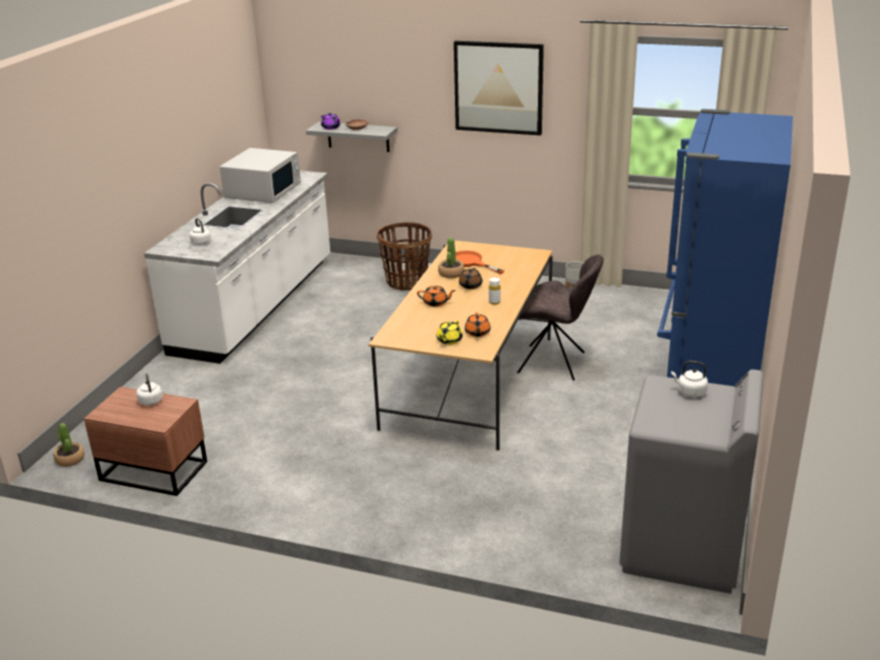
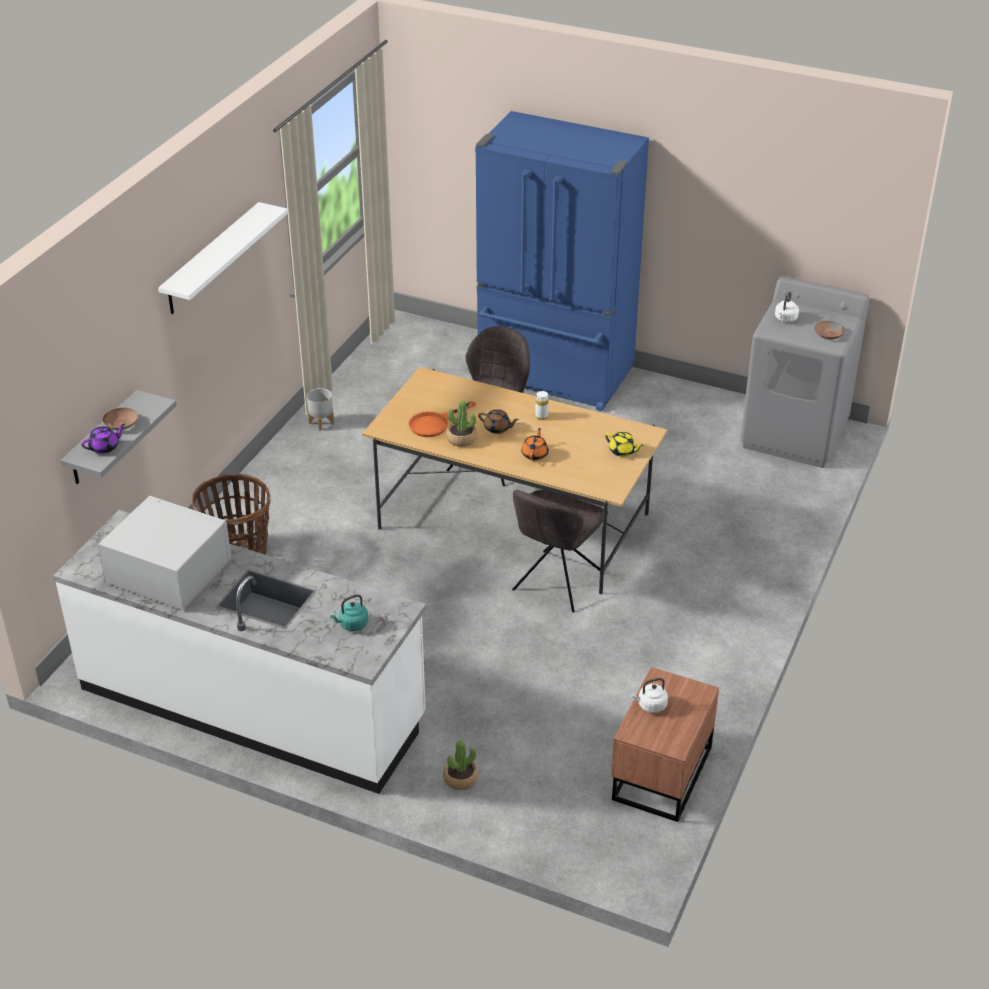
camera: 85 degrees left, 10 degrees up
(70, 459) = (630, 858): potted plant -> potted plant (460, 778)
(200, 242) = (352, 624): white kettle -> turquoise kettle
(388, 407) = (556, 583): none -> grey chair
(477, 333) = (609, 433): orange teapot -> none
(498, 87) = (212, 259): picture -> white shelf
(669, 421) = (828, 335): none -> brown bowl

